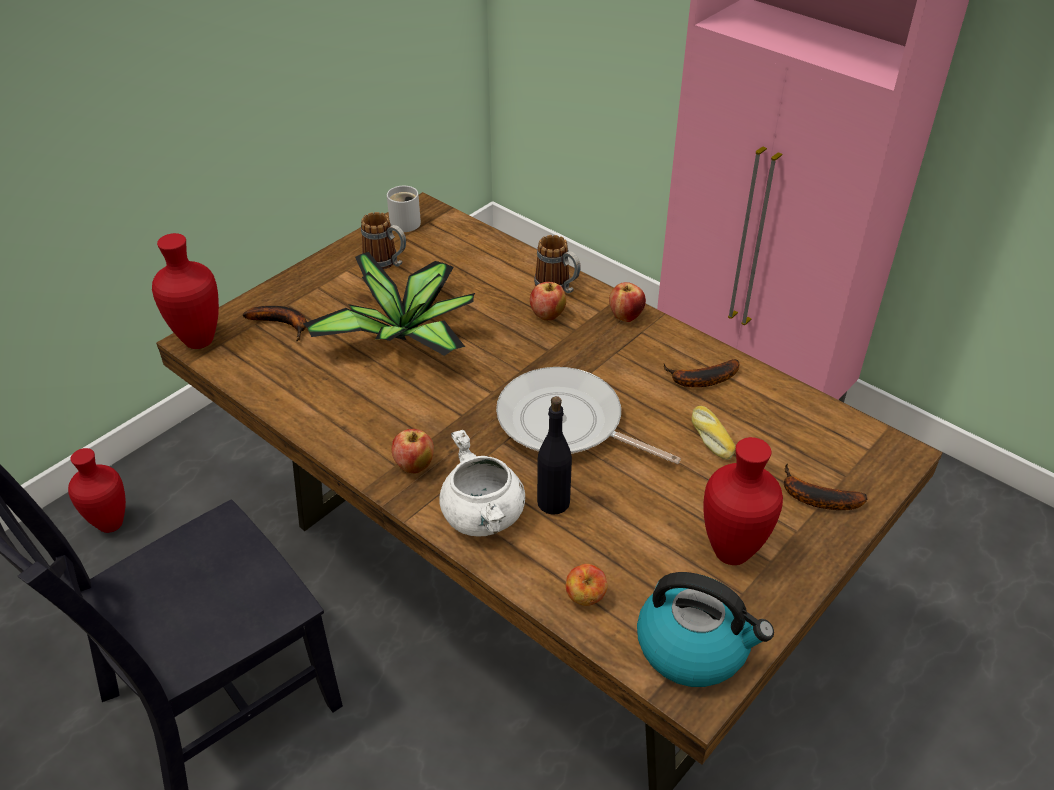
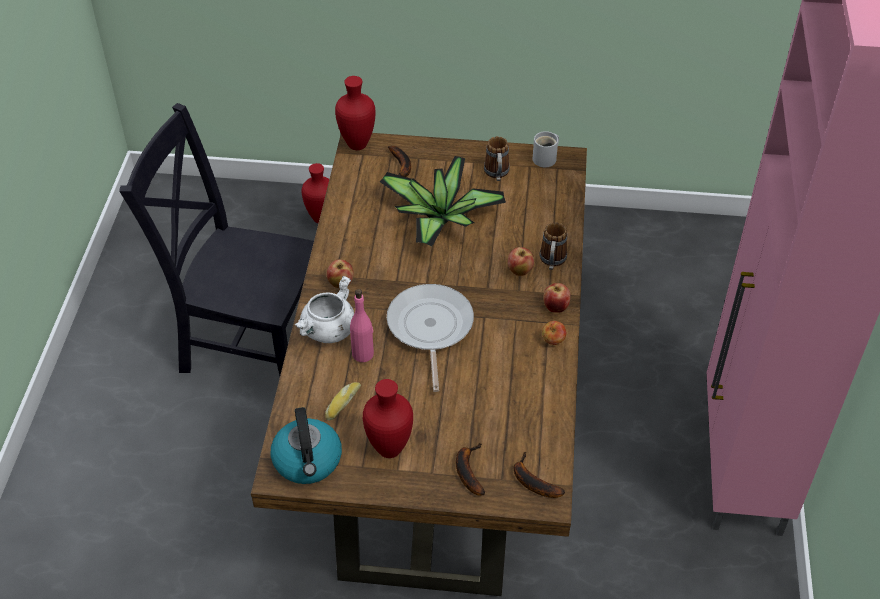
camera: 55 degrees right, 5 degrees up
(553, 502) = (363, 354): black bottle -> pink bottle
(585, 597) = (306, 400): apple -> apple (553, 341)
(700, 380) = (527, 371): banana -> banana (532, 481)
(709, 437) = (477, 399): bread -> bread (342, 403)

